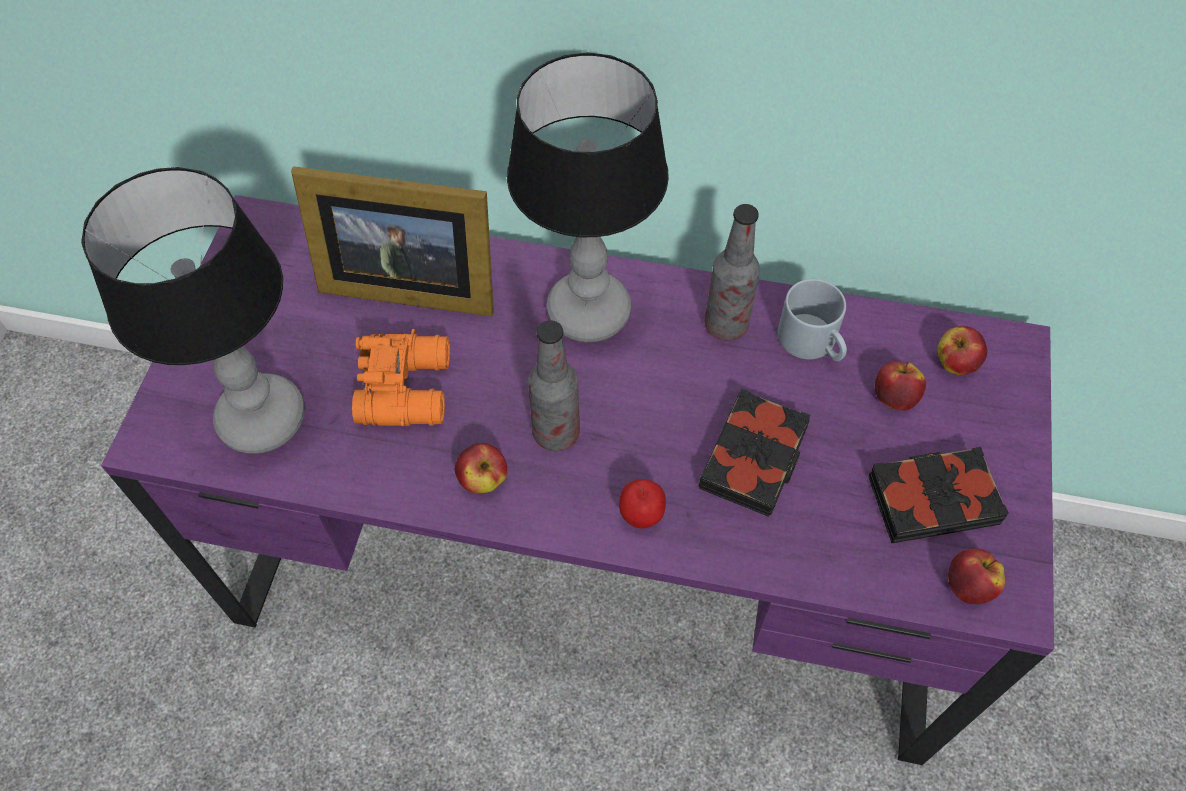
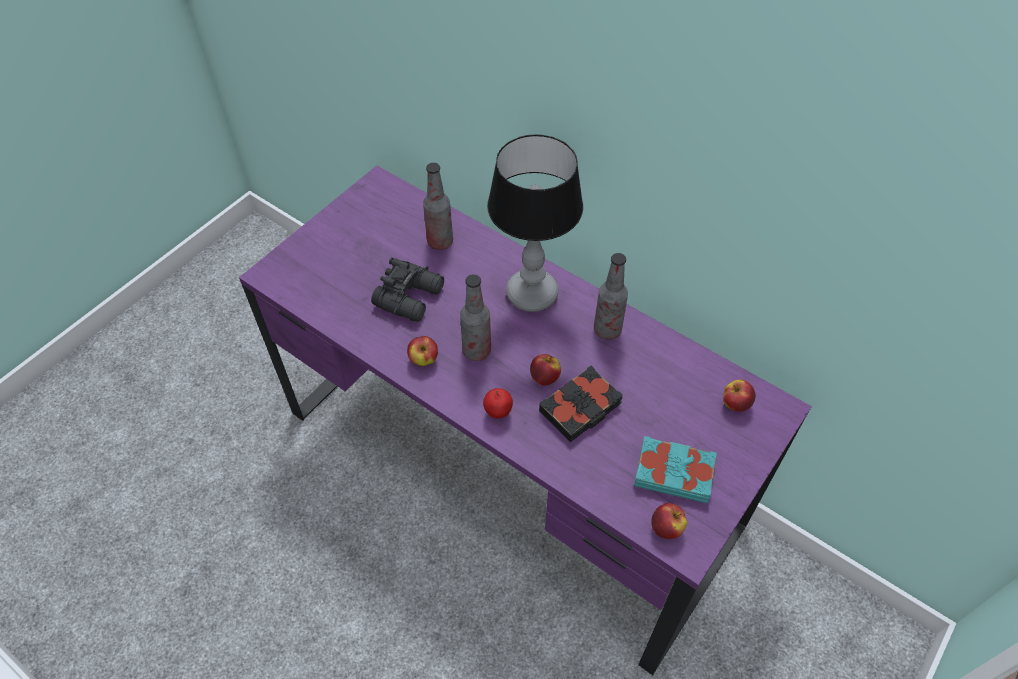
camera: 25 degrees right, 5 degrees down
(261, 417) = (328, 283): table lamp -> none
(405, 282) = (440, 242): picture frame -> bottle
(408, 386) = (411, 296): orange binoculars -> black binoculars
(814, 342) = (654, 359): grey mug -> none
(894, 397) = (685, 408): apple -> apple (544, 377)
(932, 499) = (673, 472): black book -> turquoise book

